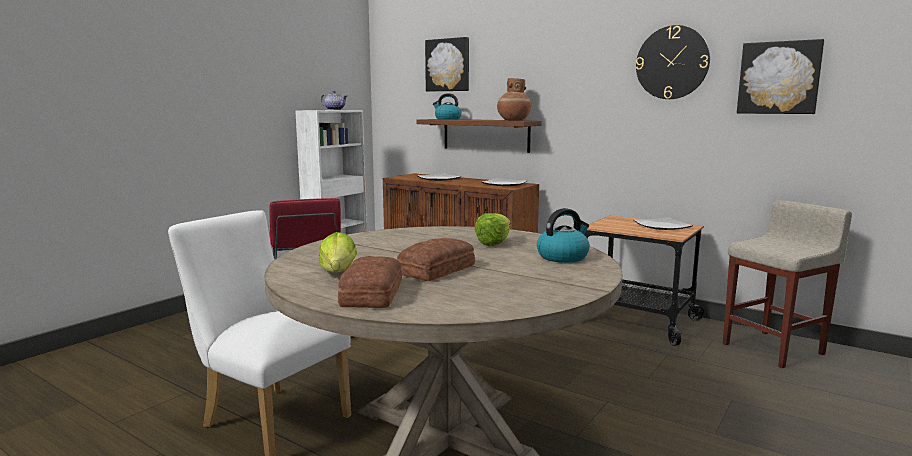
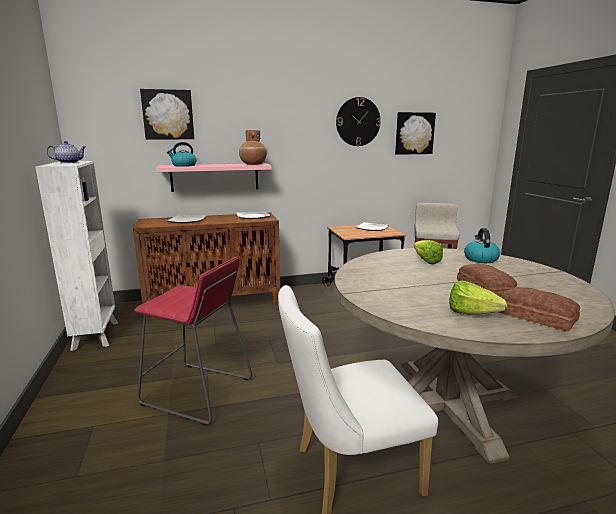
camera: 50 degrees left, 5 degrees up
(485, 135) = (215, 177): brown shelf -> pink shelf

